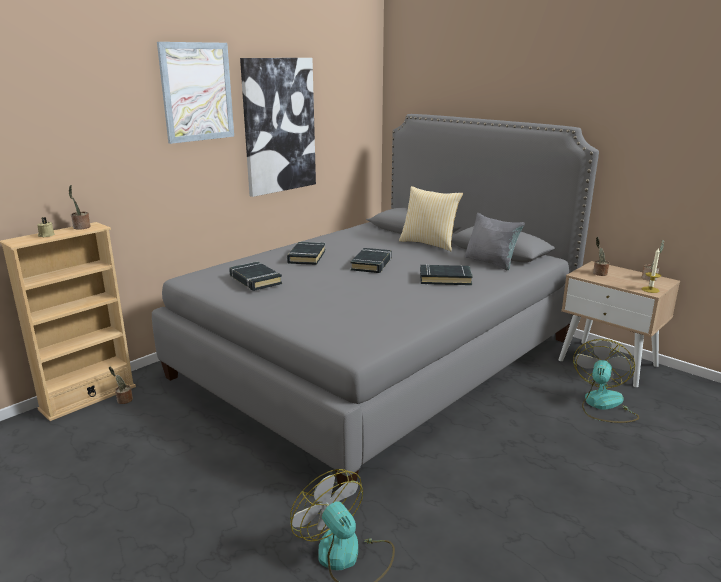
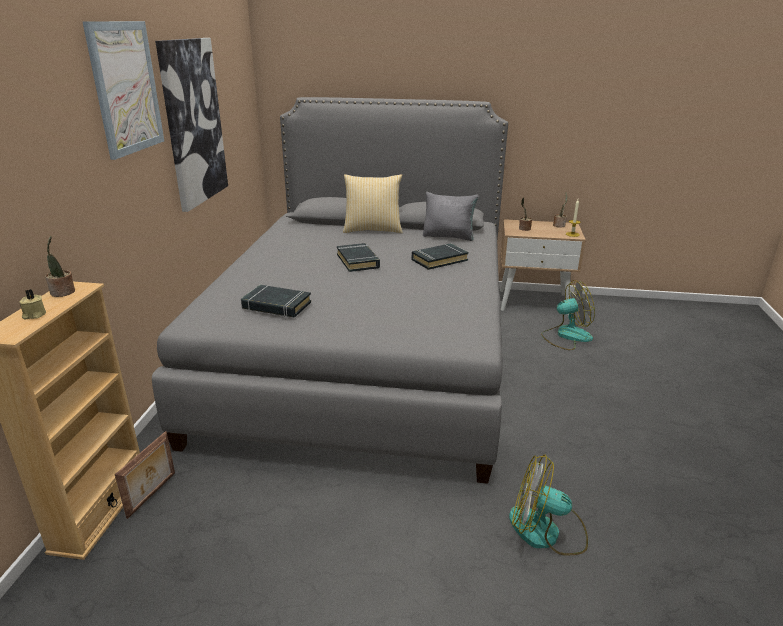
camera: 35 degrees left, 5 degrees up
(123, 400) = (152, 495): potted plant -> picture frame
(306, 257) = (283, 268): black book -> none
(603, 405) = (566, 336): fan -> fan turned 90 degrees clockwise

